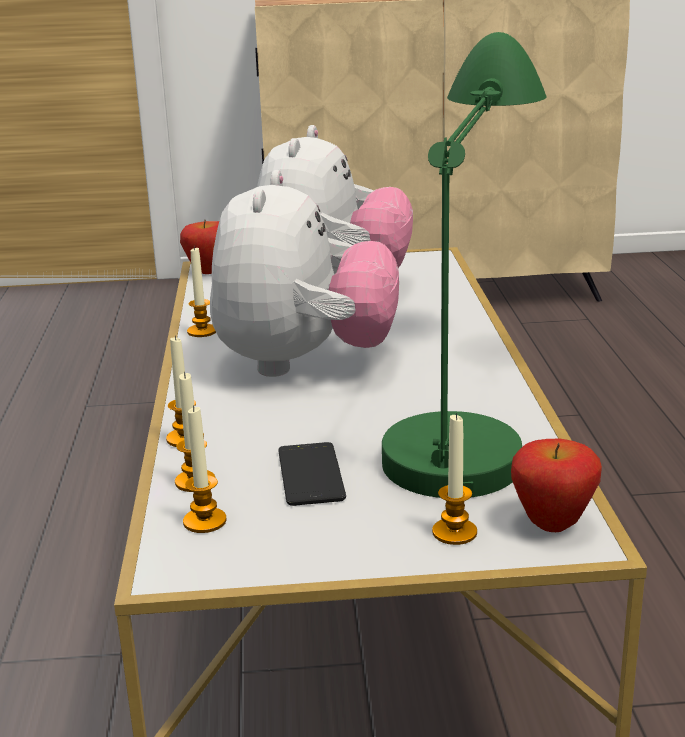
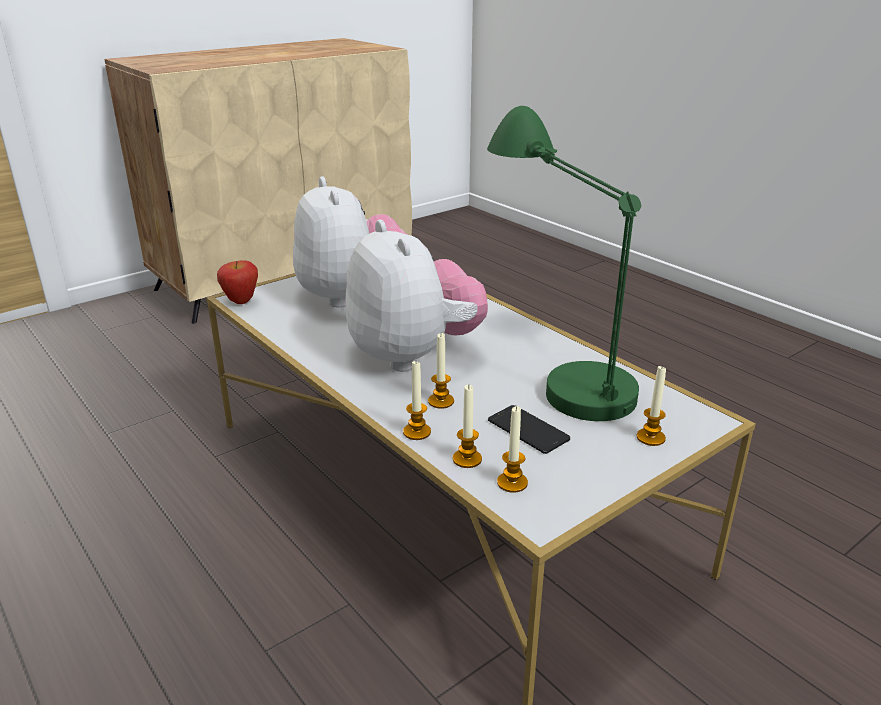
camera: 35 degrees left, 5 degrees up
(202, 331) = (308, 350): candle -> candle (441, 401)
(552, 525) = (688, 416): apple -> none

